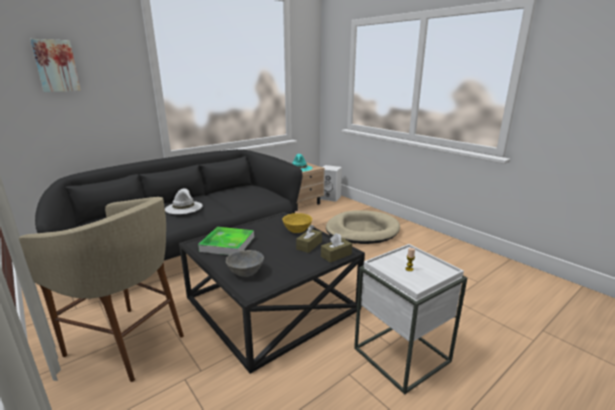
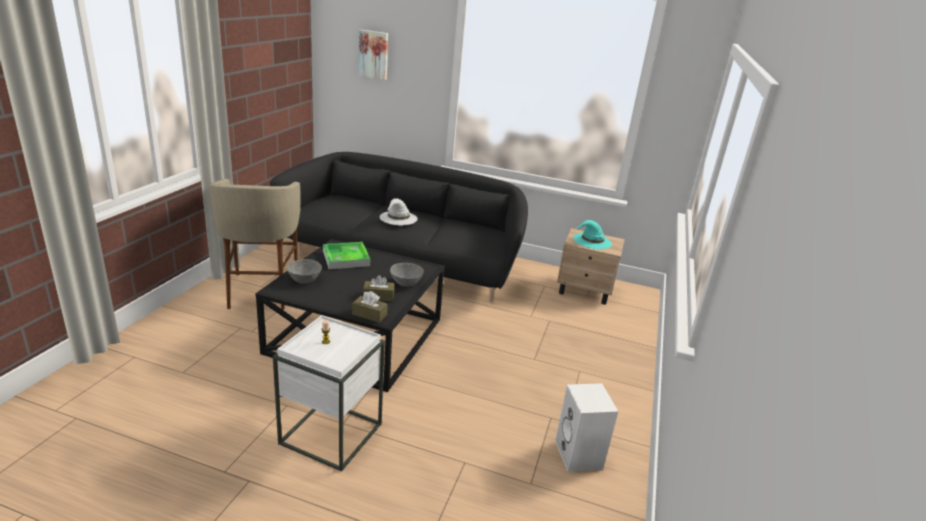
camera: 55 degrees right, 5 degrees up
(297, 230) = (406, 283): yellow bowl -> grey bowl
(330, 197) = (637, 307): white speaker -> white speaker (579, 455)
(362, 230) = (567, 355): beige dog bed -> none

